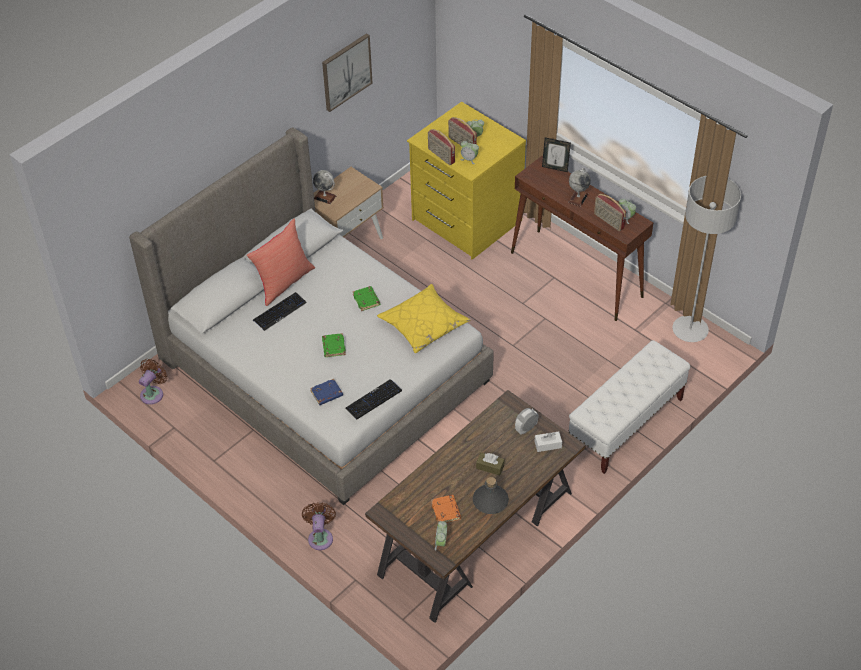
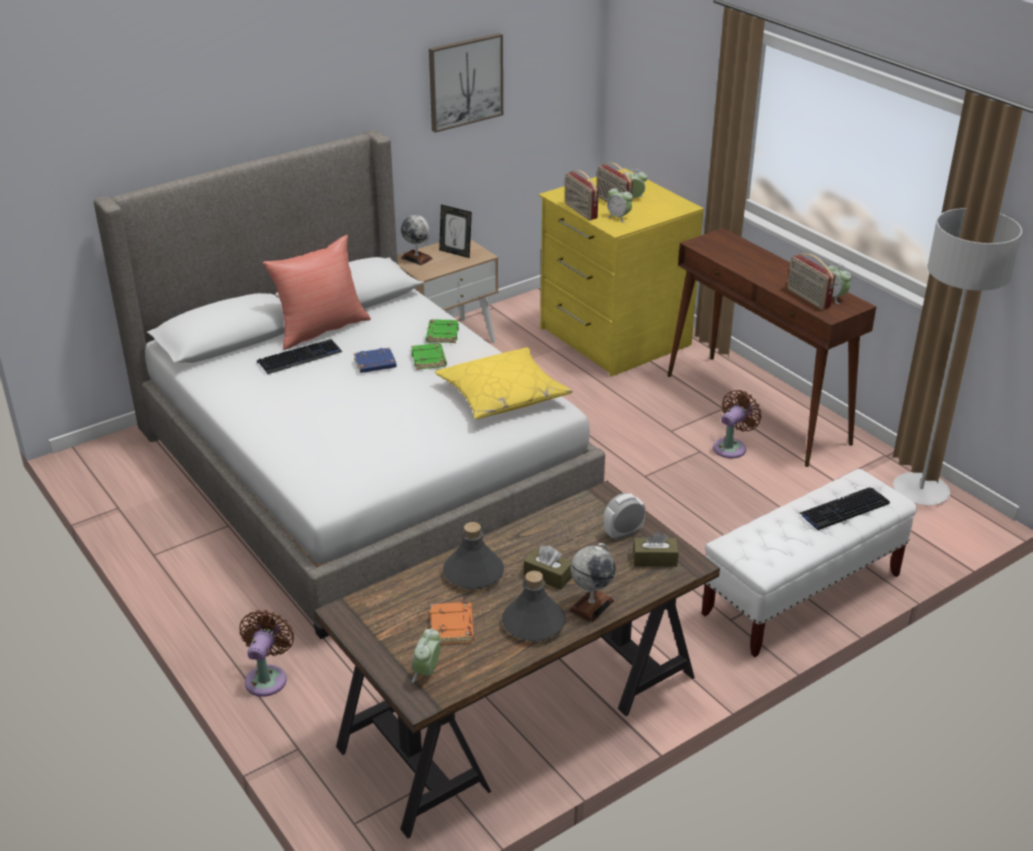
camera: 10 degrees right, 15 degrees down
(153, 393) = (111, 465): brown fan -> brown fan (732, 447)
(326, 394) = (323, 454): blue book -> blue book (375, 364)
(333, 347) = (358, 402): green book -> green book (442, 334)
(373, 400) = (392, 470): keyboard -> keyboard (844, 509)
(447, 472) = (473, 574): none -> grey bottle
(548, 445) = (654, 559): white tissue box -> brown tissue box
(555, 168) = (739, 240): picture frame -> picture frame (455, 253)
(578, 198) = (766, 271): globe -> globe (591, 605)

